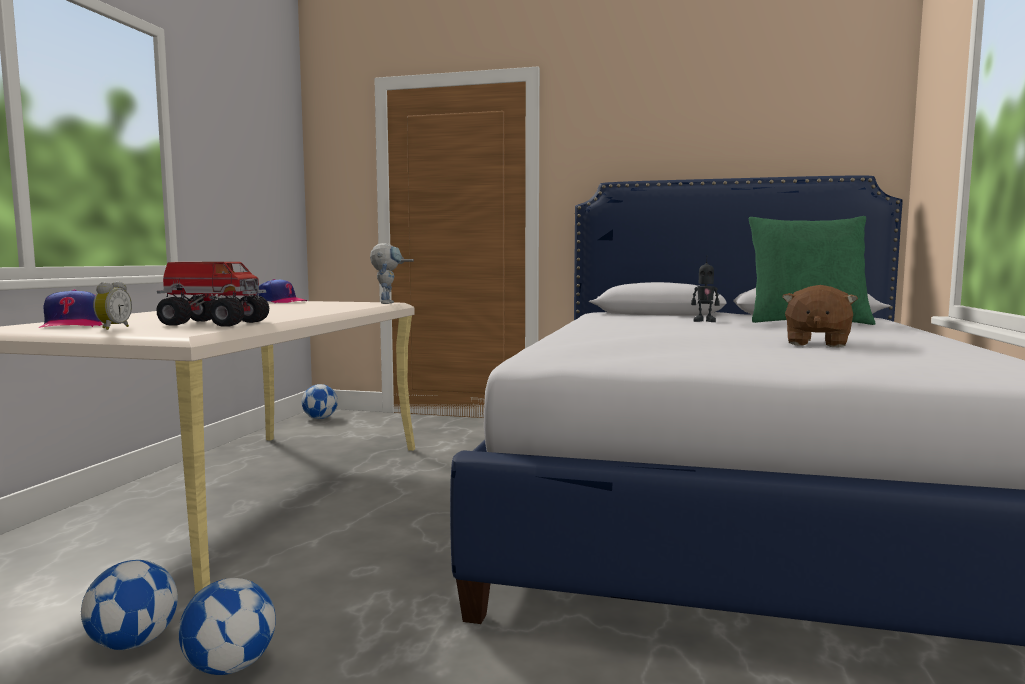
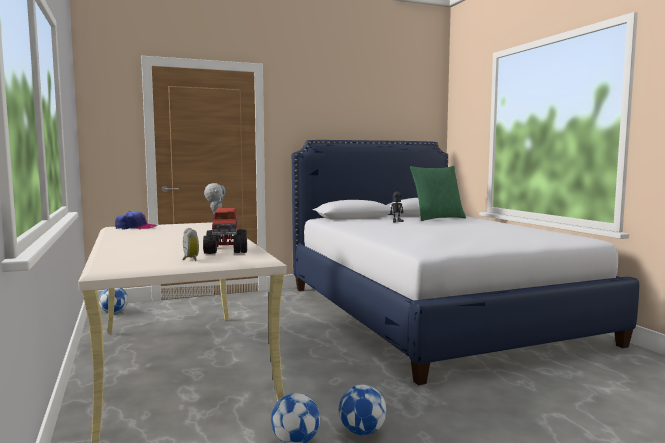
camera: 35 degrees left, 0 degrees up
(74, 325) = (143, 261): cap -> none
(213, 323) = (226, 249): toy truck -> toy truck turned 105 degrees clockwise
(816, 343) = (484, 231): brown plush toy -> none

